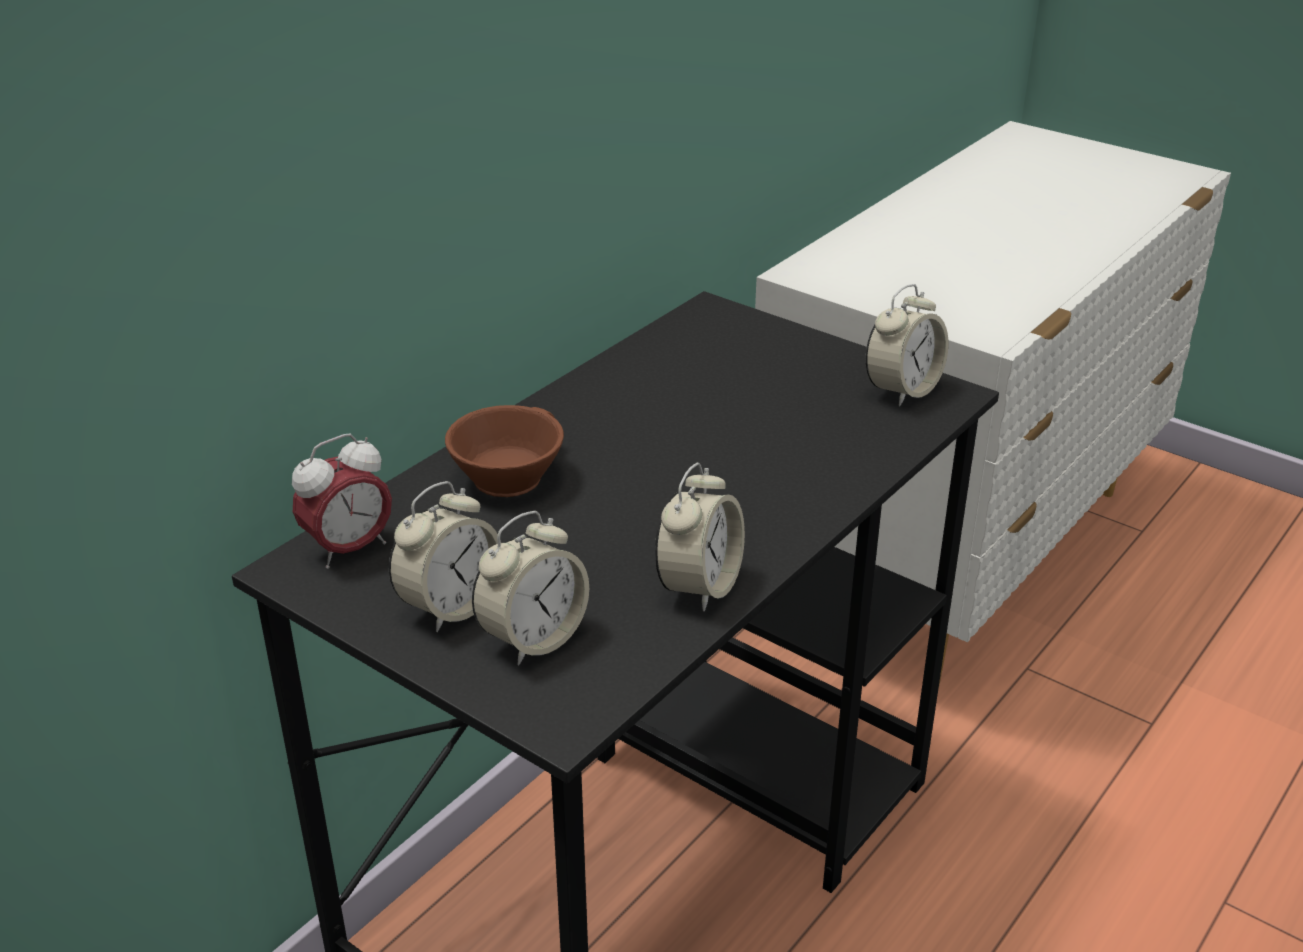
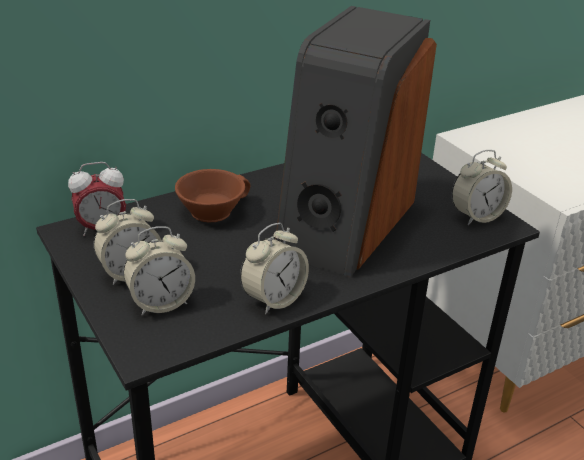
camera: 20 degrees right, 0 degrees up
(725, 447) = (344, 224): none -> speaker

